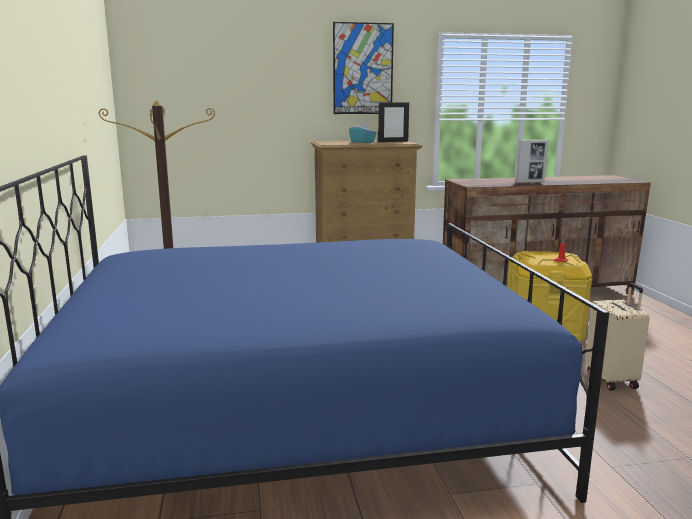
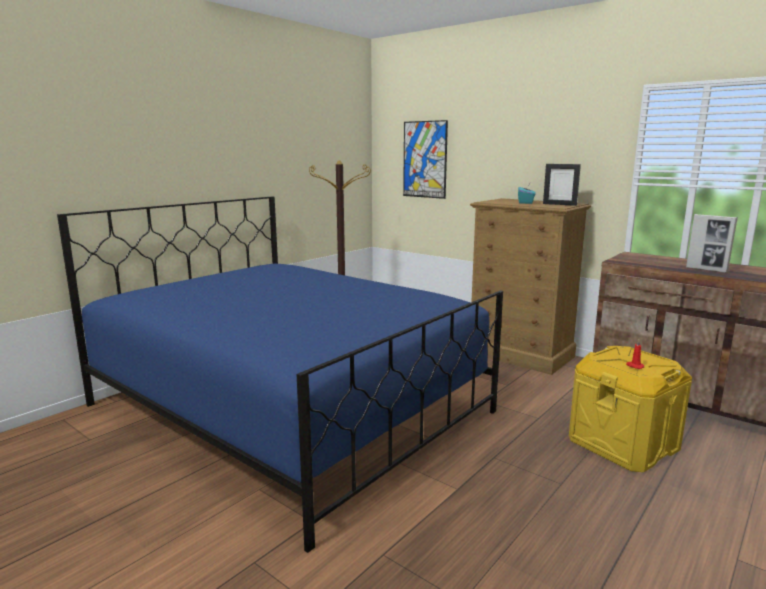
camera: 50 degrees right, 0 degrees up
(363, 69) = (555, 129): picture -> picture (425, 159)
(612, 379) = (571, 513): beige suitcase -> none

